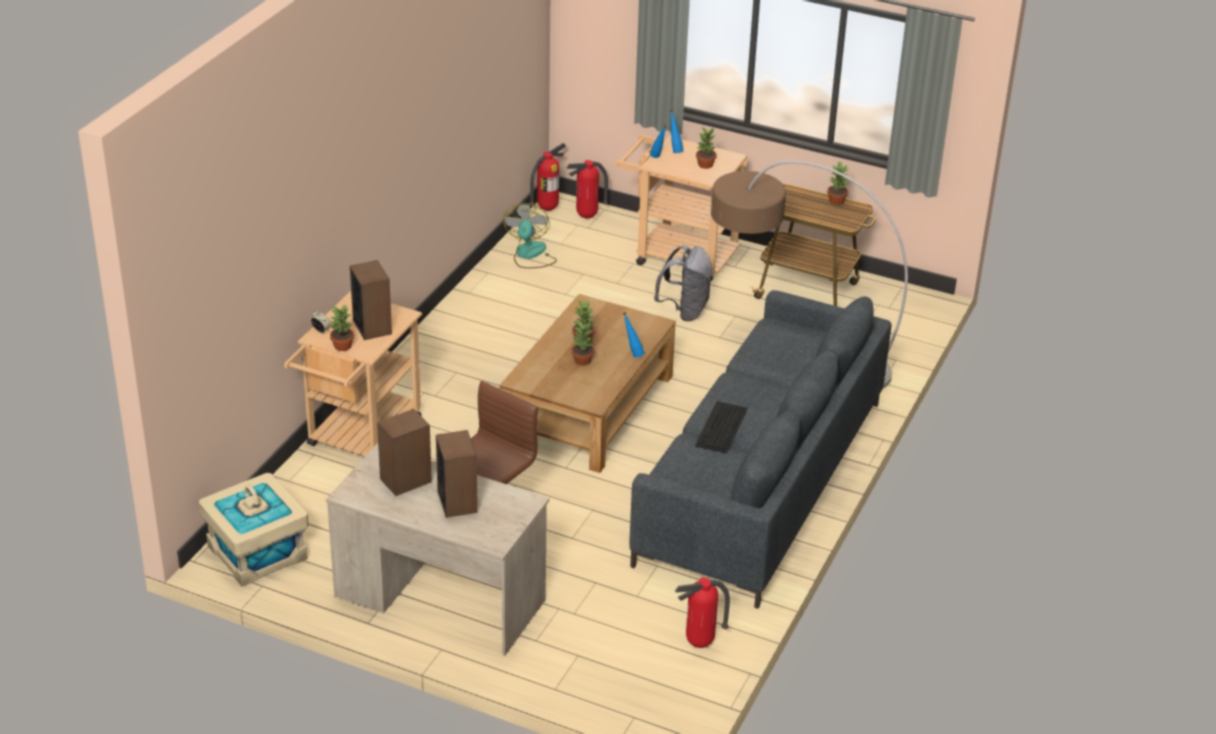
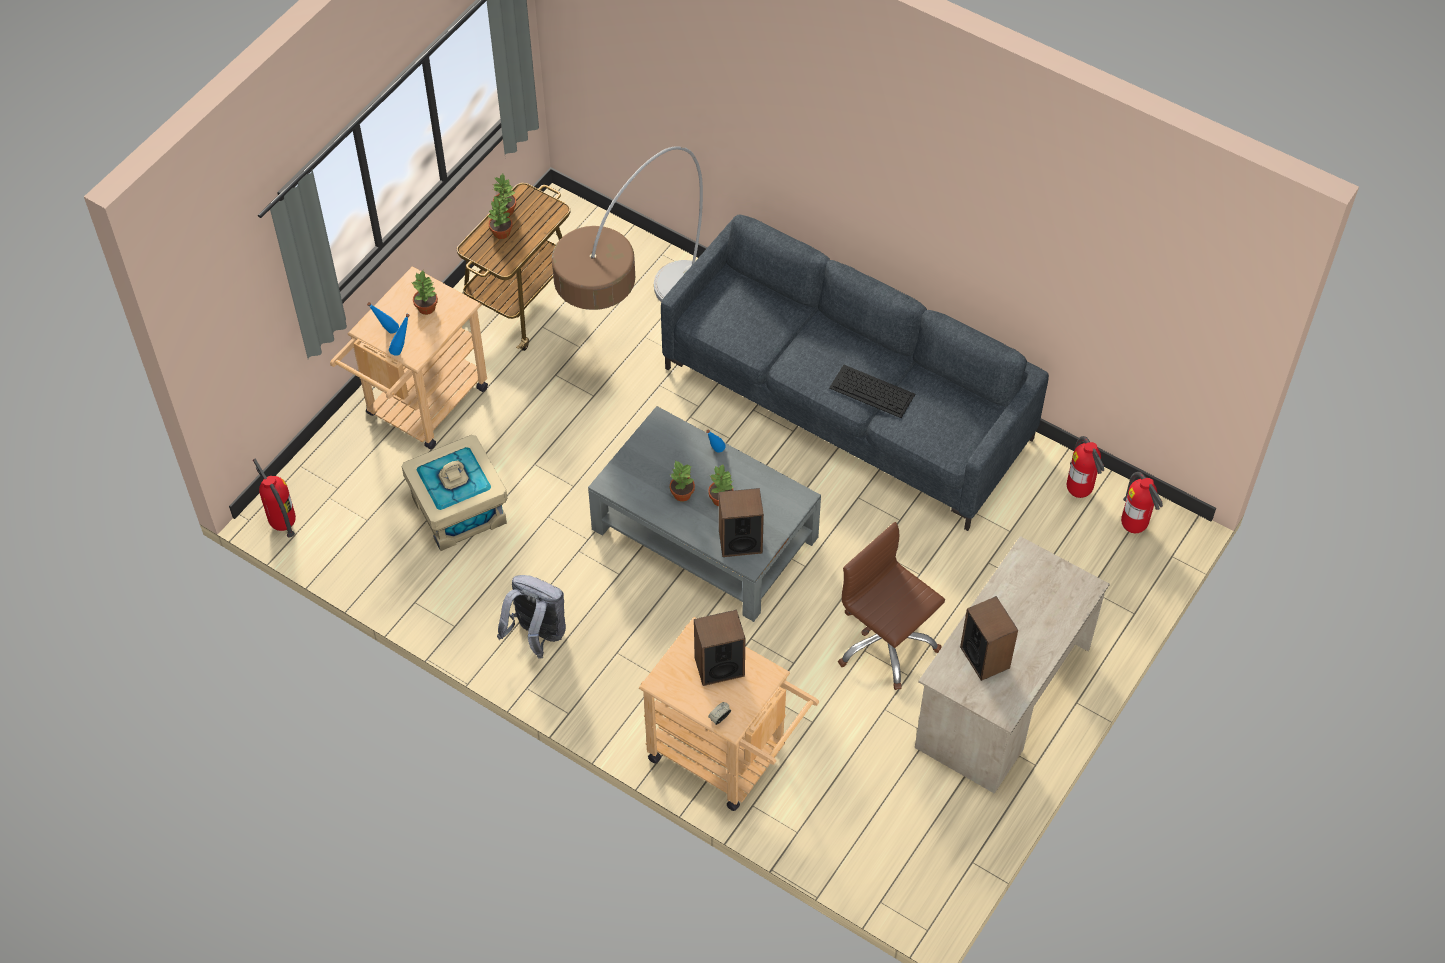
camera: 80 degrees left, 20 degrees up
(257, 553) = (918, 866): beige storage box -> beige storage box (459, 511)
(342, 346) = (755, 698): potted plant -> potted plant (501, 233)
(457, 502) = (1022, 614): speaker -> speaker (740, 542)
(530, 255) = (386, 554): fan -> none
(587, 217) = (313, 486): fire extinguisher -> fire extinguisher (1134, 527)
(588, 408) = (705, 533): brown coffee table -> grey coffee table
(684, 311) = (537, 419): grey backpack -> grey backpack (537, 635)

